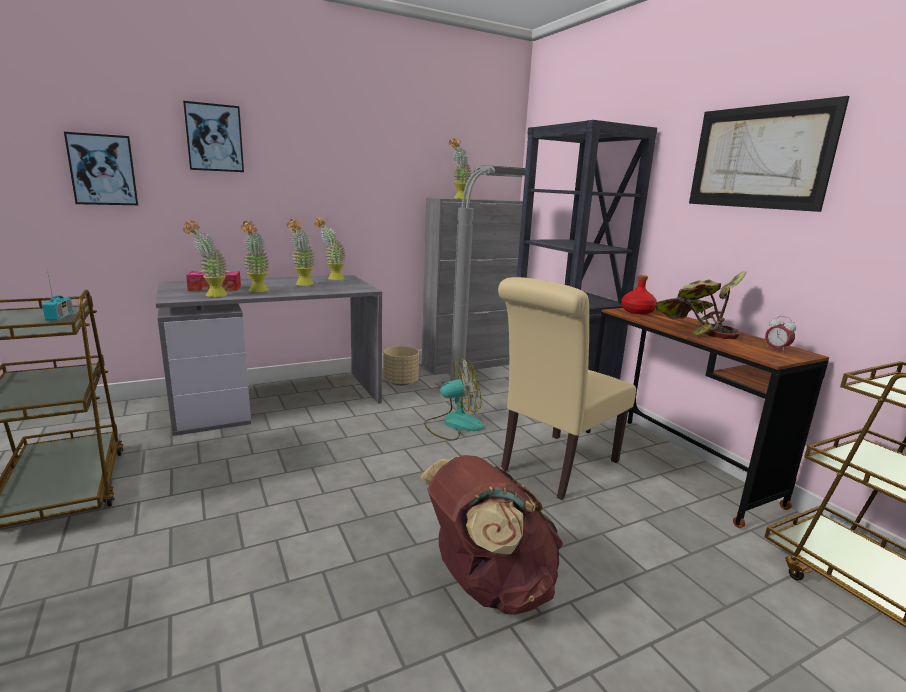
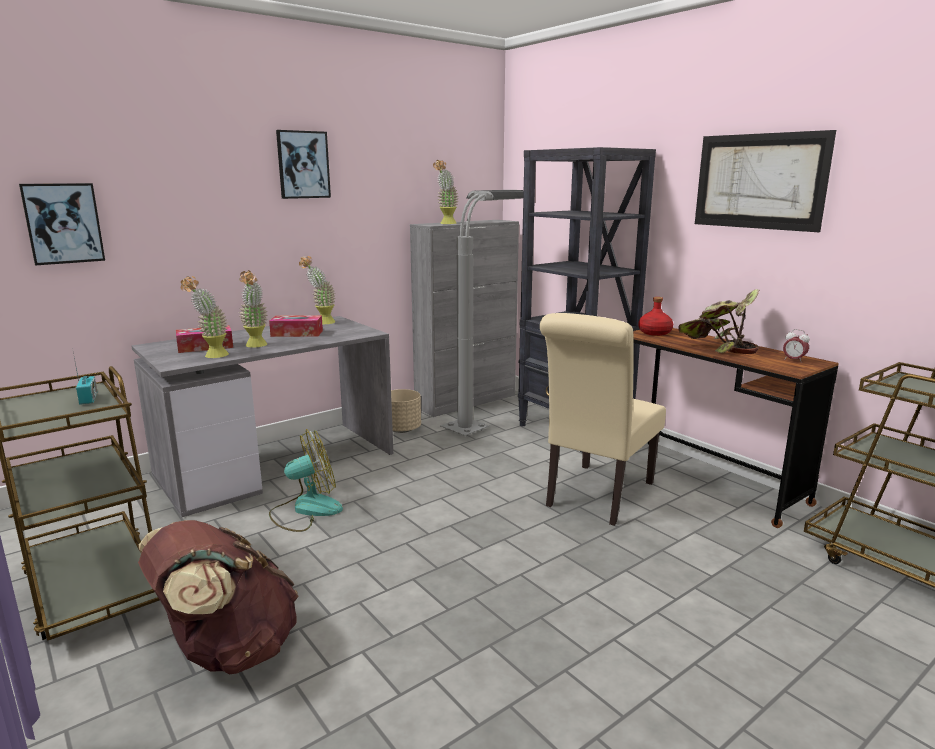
camera: 10 degrees left, 0 degrees up
(214, 138) = (184, 177): picture -> picture (303, 165)
(302, 284) = (297, 333): potted plant -> tissue box
(453, 424) = (479, 467): fan -> fan (306, 510)
(488, 586) = (580, 610): brown backpack -> brown backpack (228, 651)

